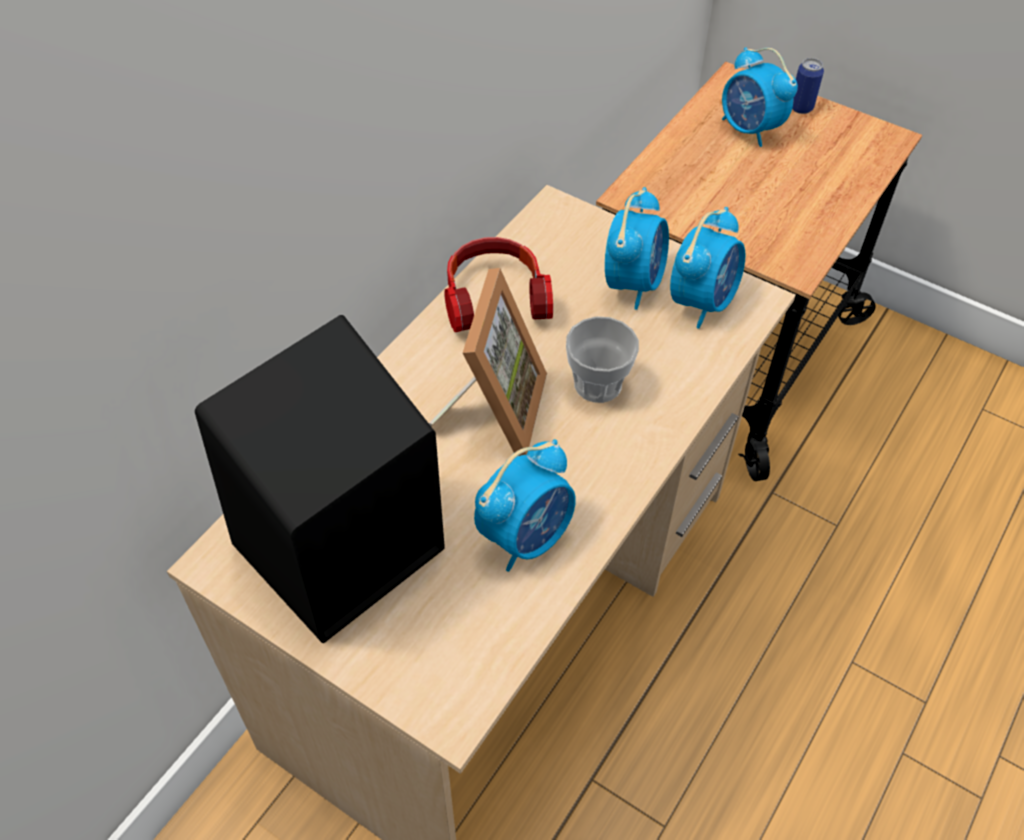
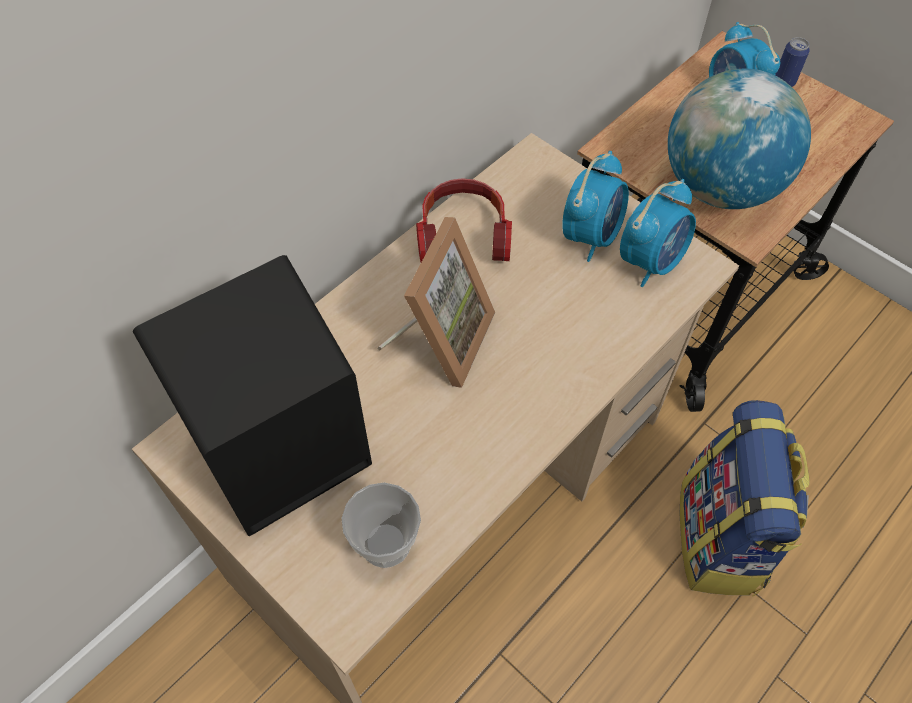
camera: 10 degrees right, 5 degrees up
(526, 536) = (446, 463): alarm clock -> none
(598, 384) = (539, 328): cup -> cup (385, 543)
(755, 222) = (719, 188): none -> globe
(814, 613) = (721, 538): none -> backpack

